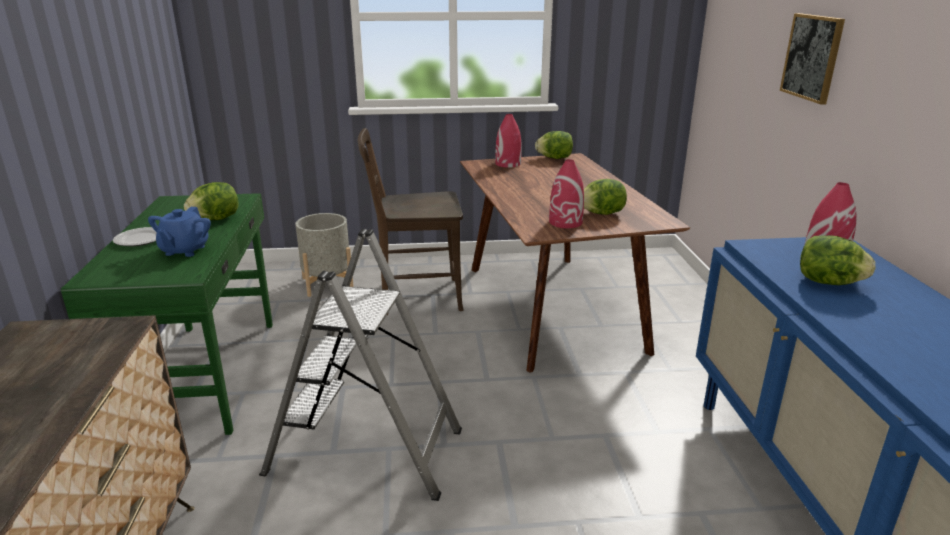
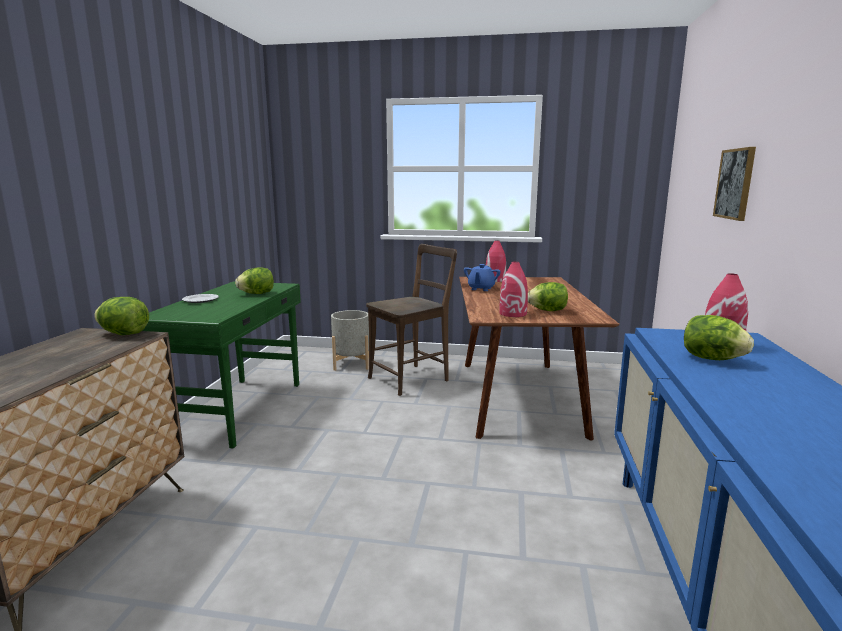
camera: 15 degrees right, 10 degrees down
(184, 250) = (222, 307): blue teapot -> blue teapot (481, 289)
(367, 451) = (323, 473): grey step ladder -> none
(415, 297) = (412, 378): brown chair -> brown chair turned 135 degrees clockwise
(554, 158) = (535, 279): lettuce -> lettuce (124, 334)

